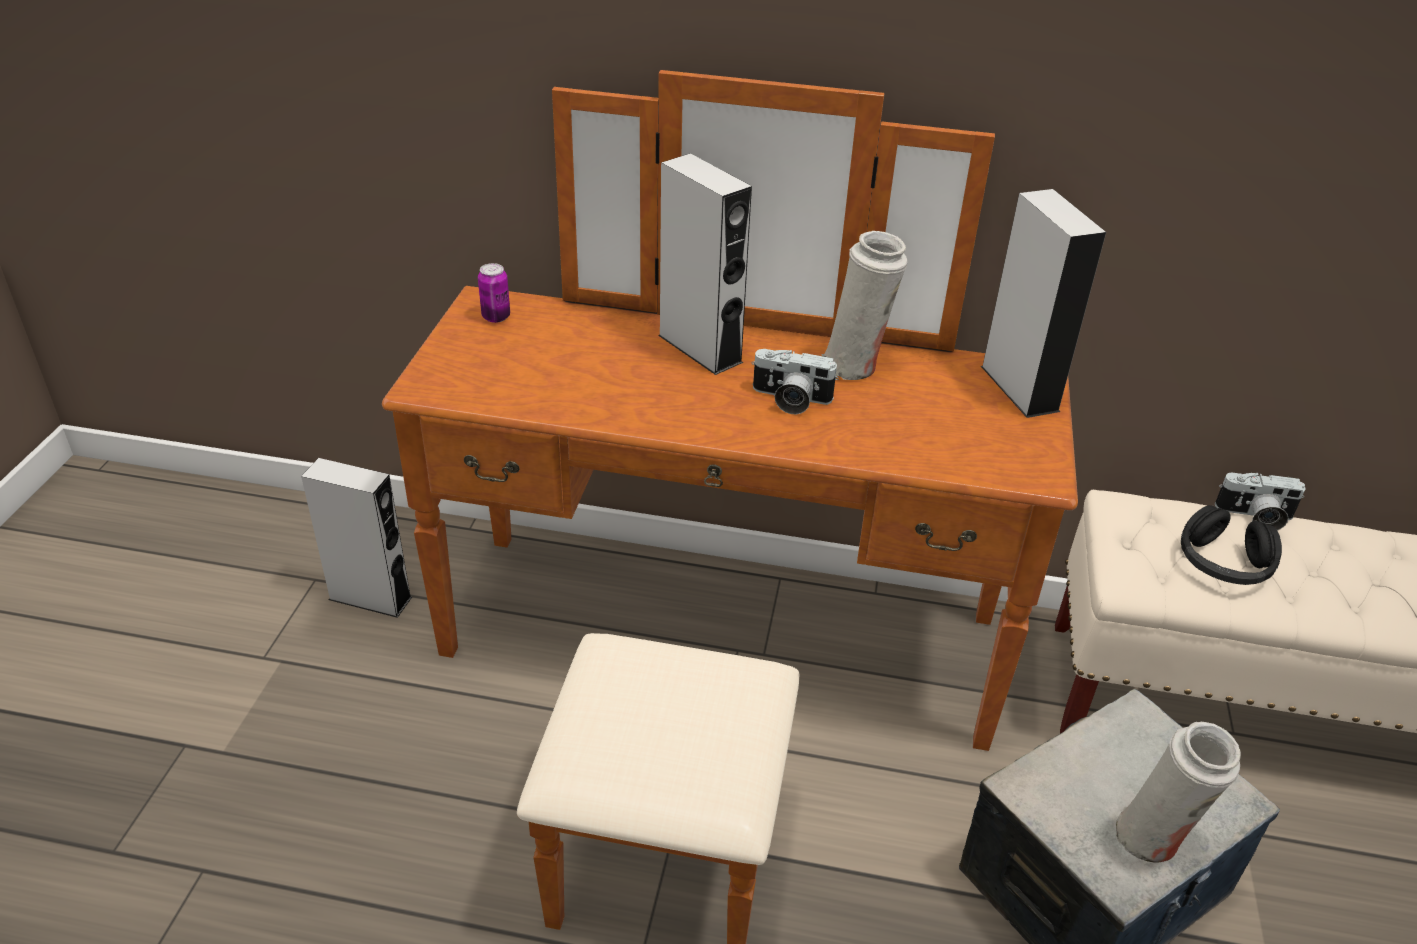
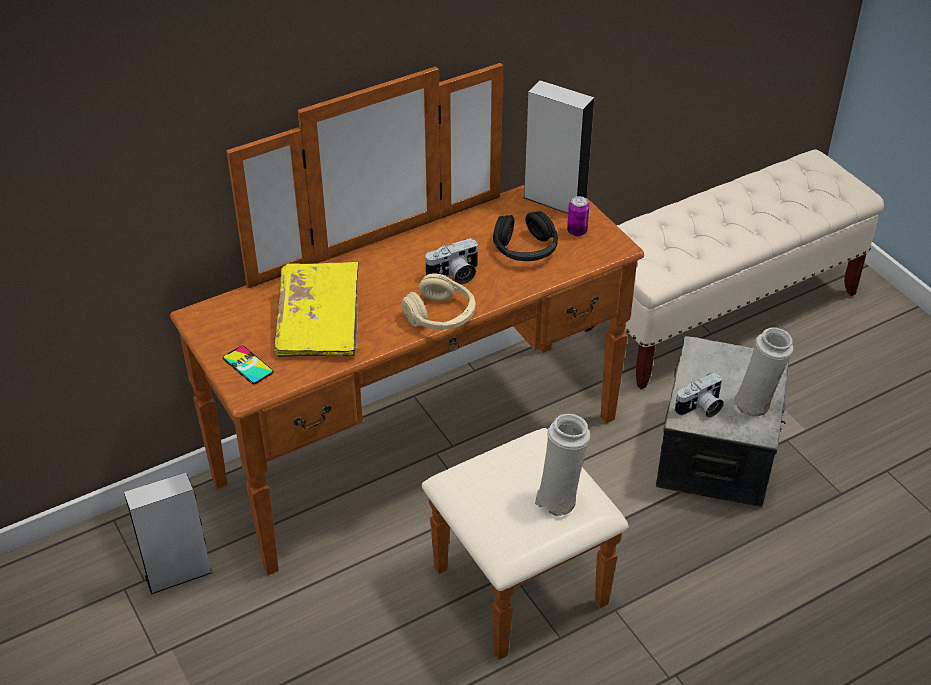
camera: 40 degrees left, 5 degrees up
(458, 365) = (248, 365): none -> phone
(496, 317) = (223, 321): can -> can (577, 231)
(580, 367) = (319, 324): none -> yellow book
(700, 348) = (369, 272): grey speaker -> none
(718, 429) = (441, 315): none -> beige headphones
(855, 366) = (462, 234): white vase -> white vase (559, 498)
(1223, 563) = (686, 243): black headphones -> black headphones (525, 249)
(1254, 517) = (677, 207): camera -> camera (700, 408)

